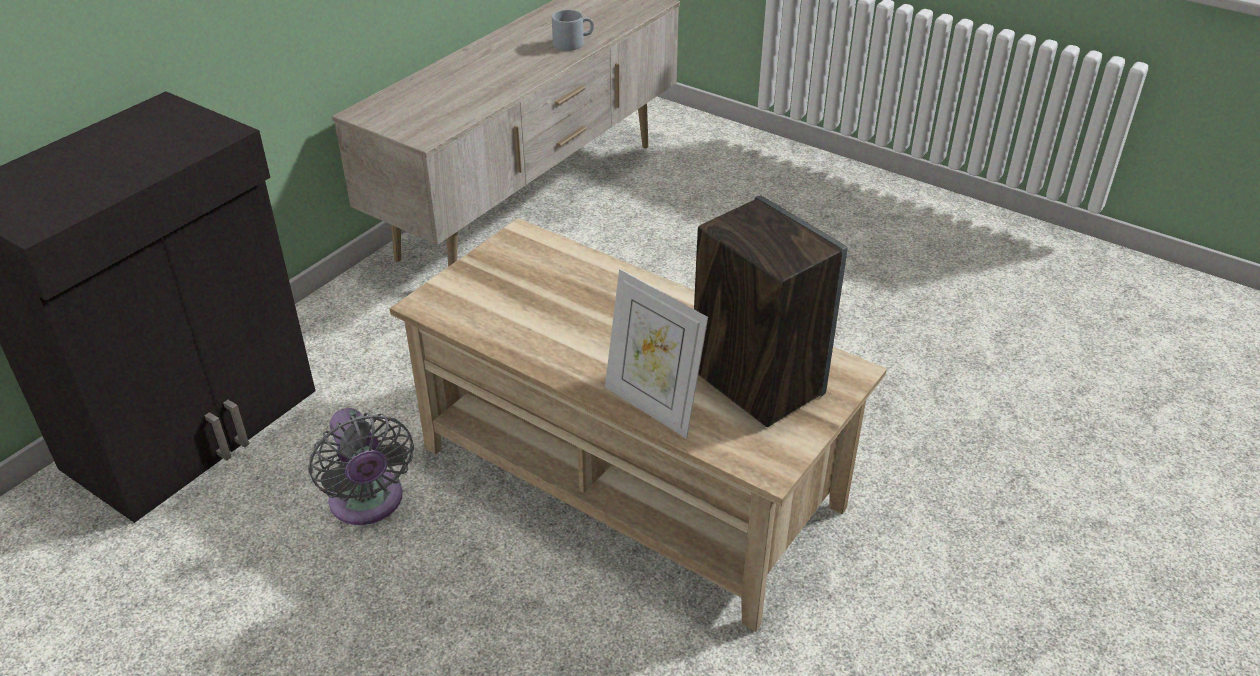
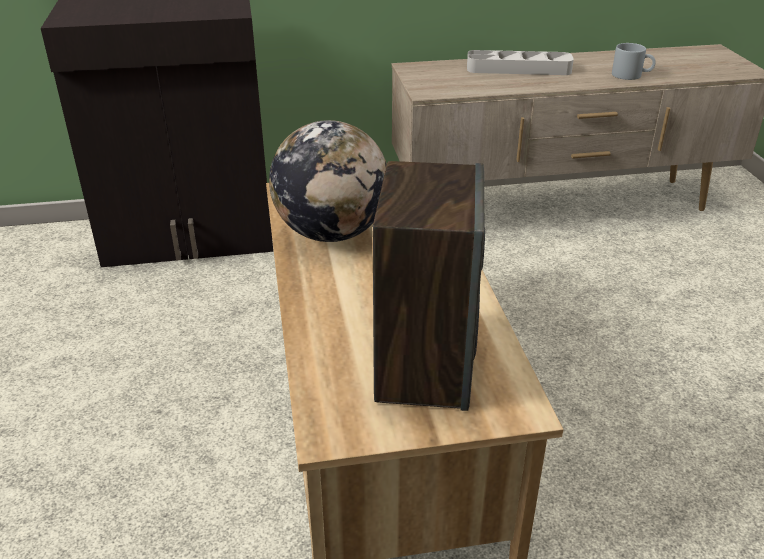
camera: 45 degrees right, 5 degrees down
(368, 503) = (210, 330): grey fan -> none
(468, 74) = (518, 69): none -> grey tray
(531, 322) = (331, 233): none -> globe
(652, 406) = (318, 331): picture frame -> none

